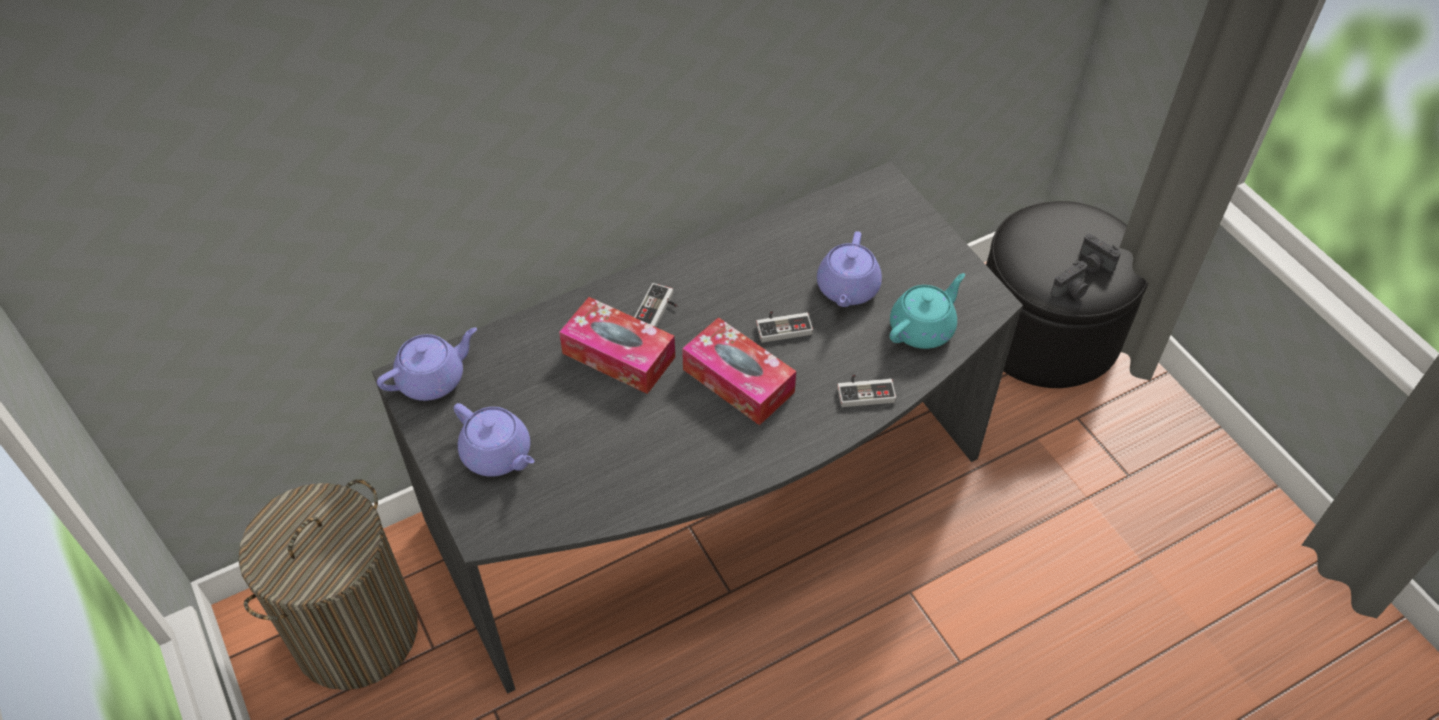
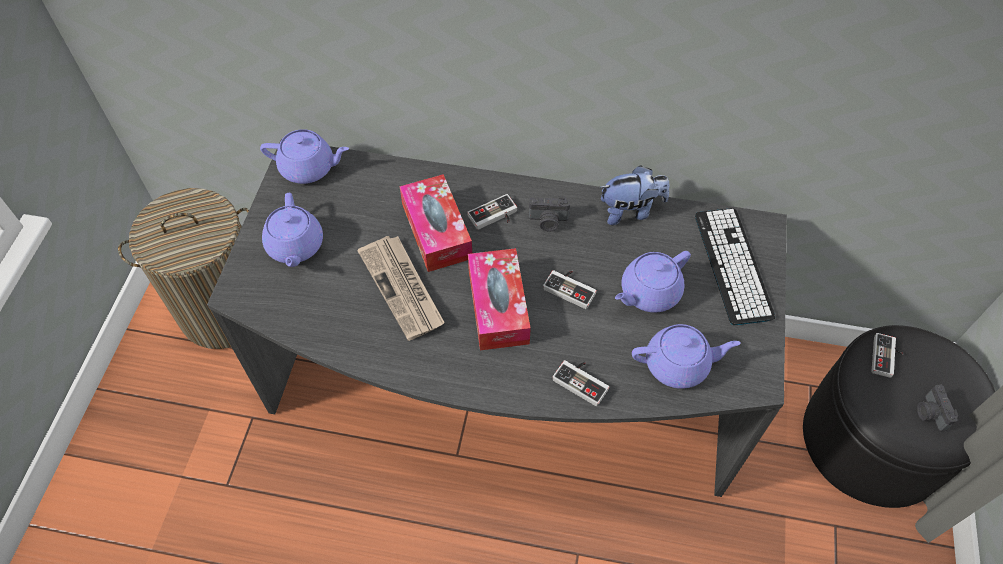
camera: 40 degrees right, 5 degrees up
(639, 422) = (403, 288): none -> newspaper
(768, 233) = (630, 211): none -> plush toy
(889, 226) = (732, 265): none -> keyboard
(923, 328) = (678, 364): turquoise teapot -> purple teapot
(1029, 242) = (887, 358): none -> game controller
(1070, 291) = (885, 421): camera -> camera (548, 221)

